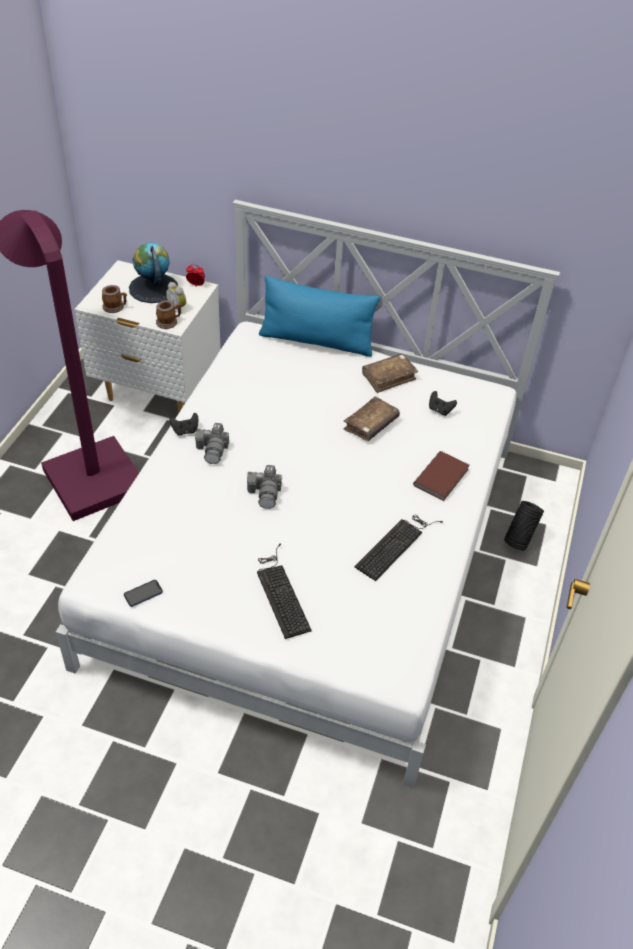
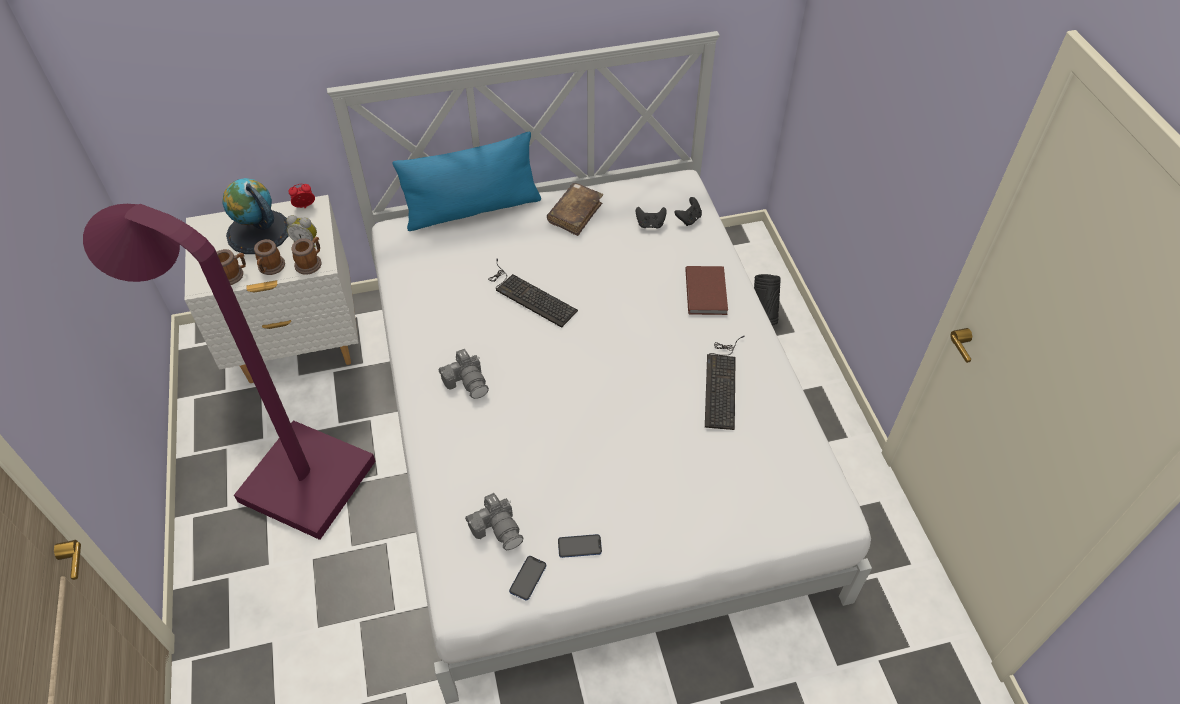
camera: 30 degrees left, 5 degrees up
(141, 313) = (270, 268): none -> mug
(185, 431) = (419, 376): black game controller -> black game controller (688, 219)
(194, 594) = (579, 546): none -> phone
(265, 493) = (560, 399): camera -> camera (498, 528)
(281, 592) = (659, 493): keyboard -> keyboard (529, 295)
(371, 424) = (599, 272): brown book -> none

